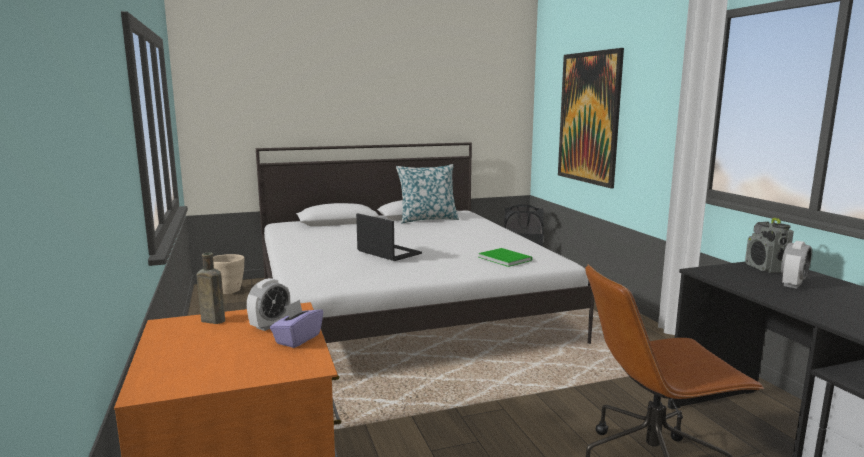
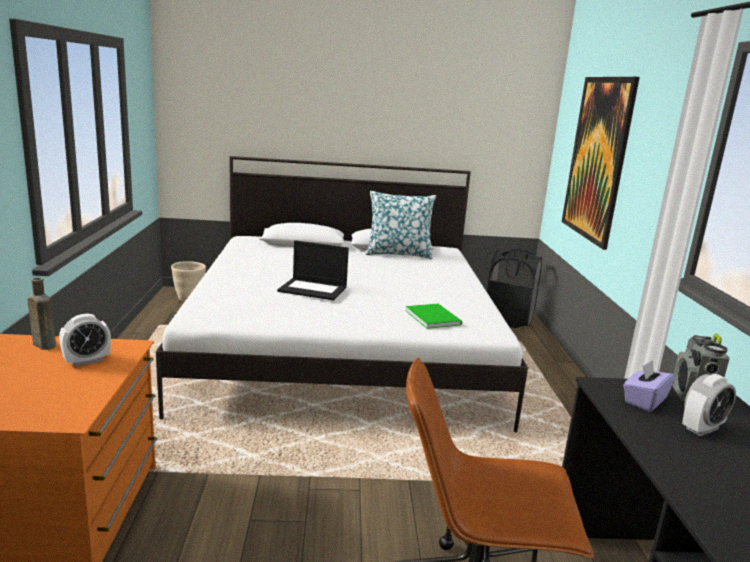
camera: 15 degrees right, 5 degrees up
(297, 339) = (93, 382): purple tissue box -> purple tissue box (644, 401)
(388, 252) = (313, 289): laptop -> laptop turned 135 degrees clockwise

